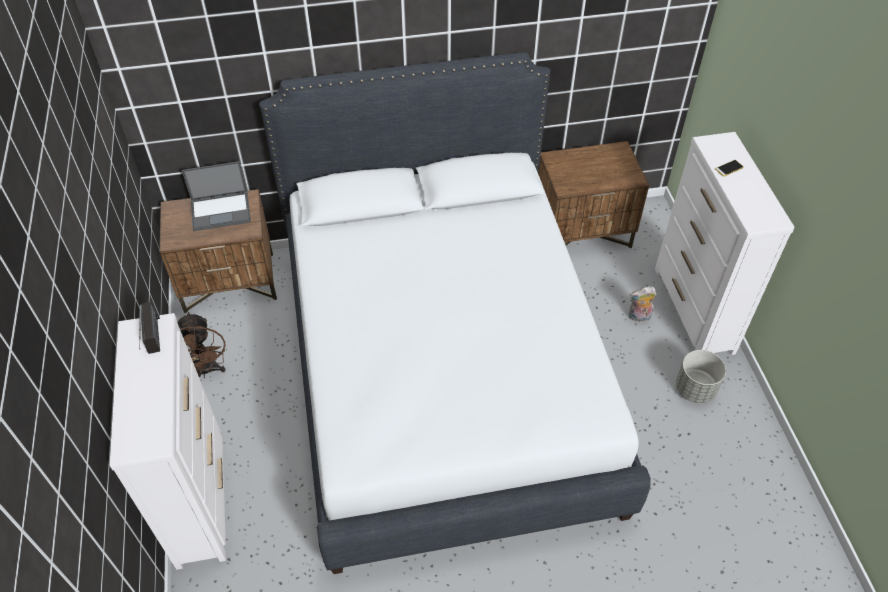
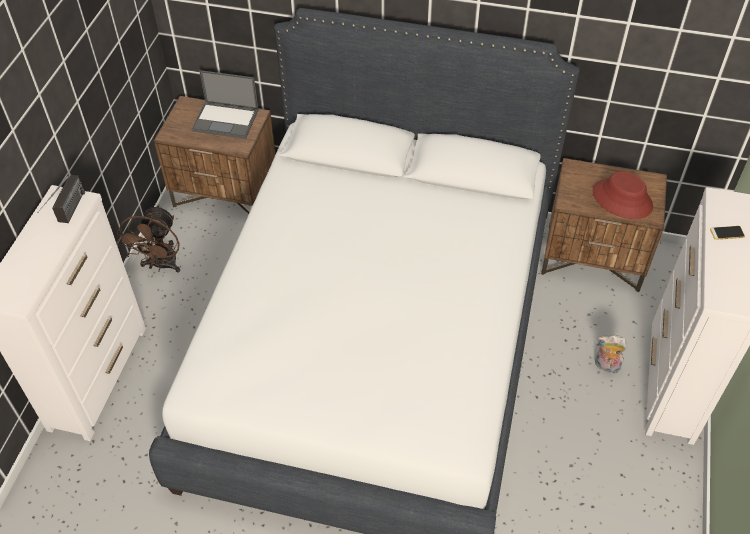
camera: 25 degrees right, 0 degrees up
(605, 172) = (622, 199): none -> red hat
(695, 389) = (626, 464): grey planter -> none

